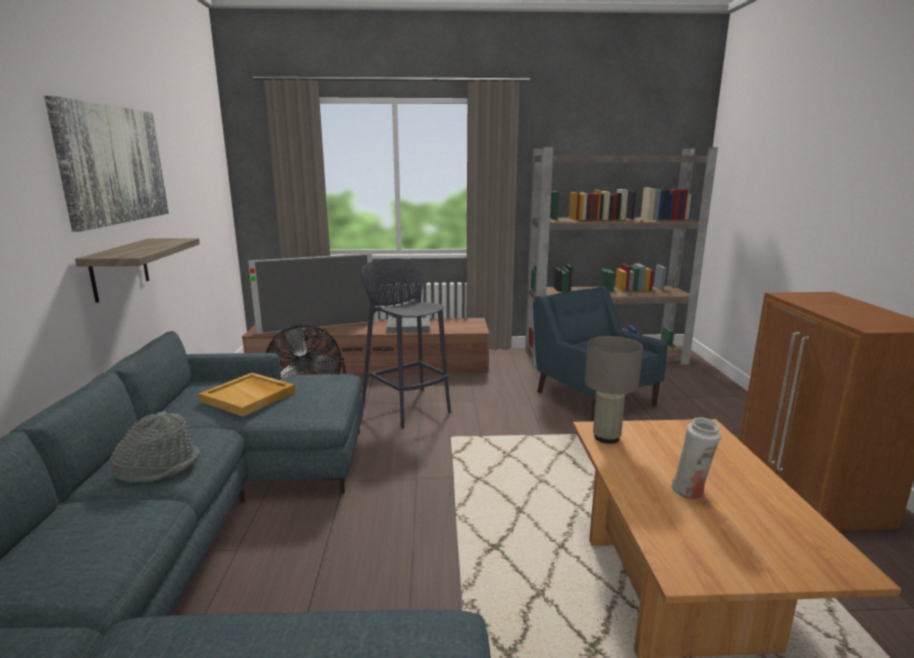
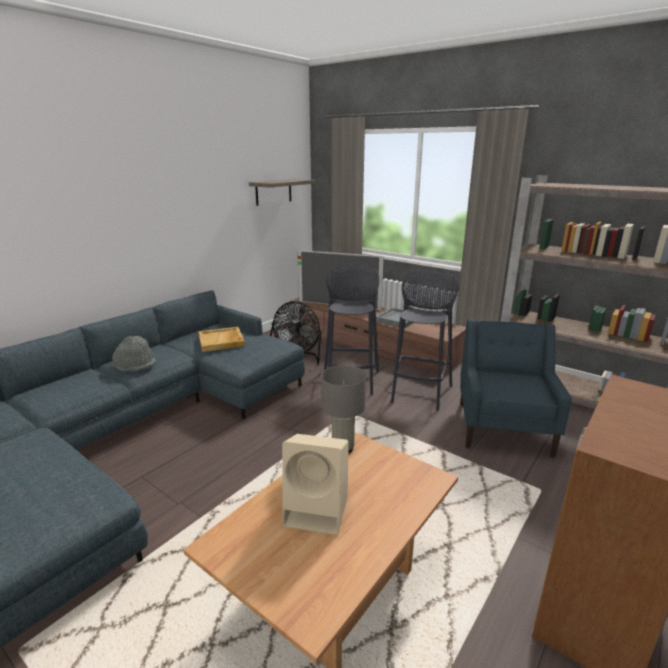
camera: 40 degrees right, 5 degrees up
(114, 165) = (188, 187): picture -> none
(120, 269) = (183, 249): shelf -> shelf (273, 192)
(489, 395) = (419, 392): none -> grey stool
(690, 492) = (318, 510): white vase -> beige speaker

